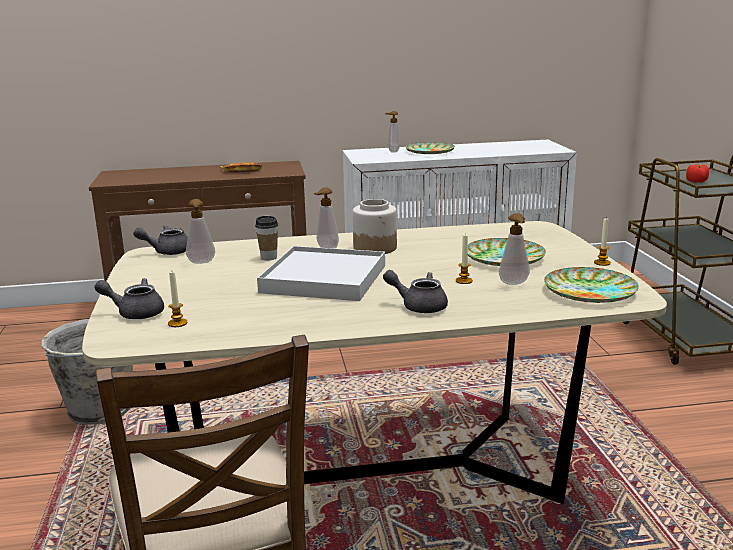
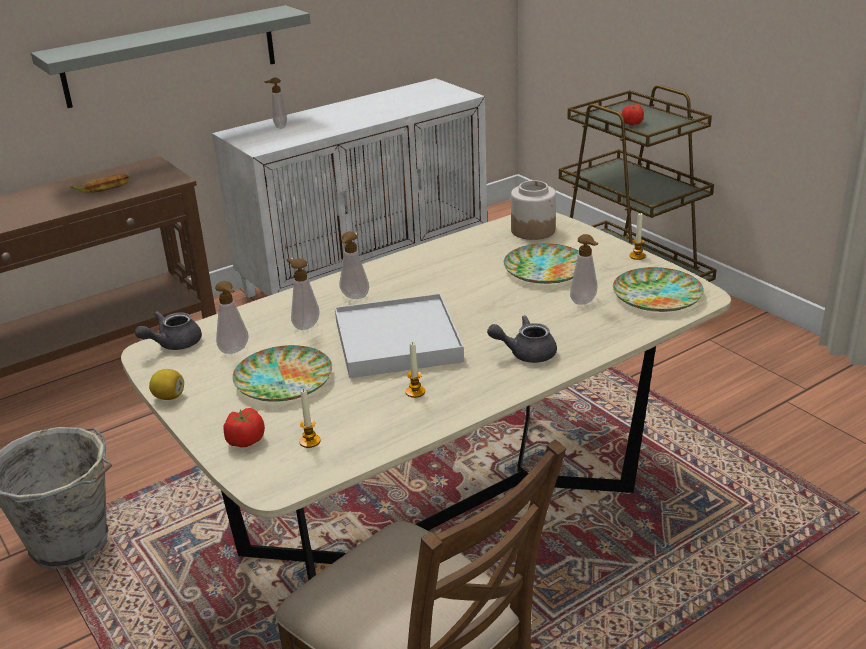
camera: 25 degrees left, 10 degrees up
(123, 278) = (169, 397): none -> lemon
(135, 313) = (245, 441): grey teapot -> tomato
(269, 258) = (305, 325): cup -> soap dispenser
(319, 85) = (171, 56): none -> grey shelf
(375, 248) = (405, 284): jar -> jar (533, 230)
(429, 151) = (323, 120): plate -> plate (283, 380)
(464, 281) = (536, 310): candle -> candle (415, 392)

